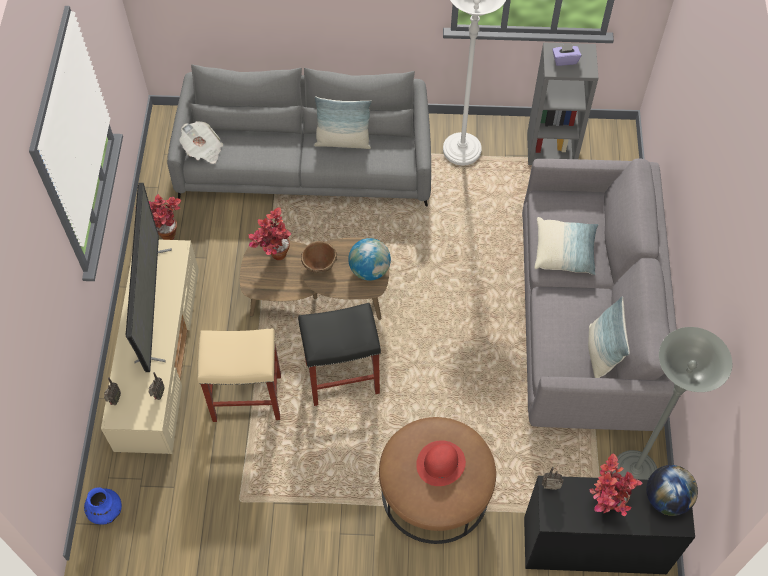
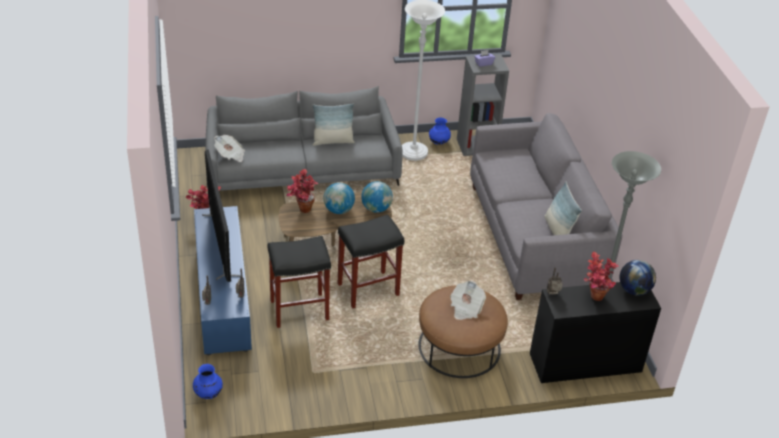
camera: 15 degrees left, 20 degrees down
(158, 357) = (222, 294): beige tv stand -> blue tv stand
(246, 398) = (298, 310): beige stool -> black stool
(319, 266) = (338, 210): brown bowl -> globe
(440, 463) = (465, 308): red hat -> newspaper
(501, 136) = (439, 142): none -> blue vase
(564, 252) = (512, 180): pillow -> none

